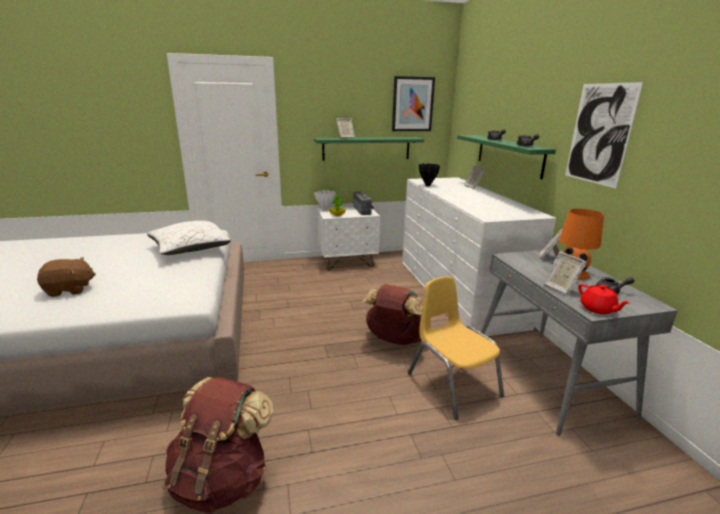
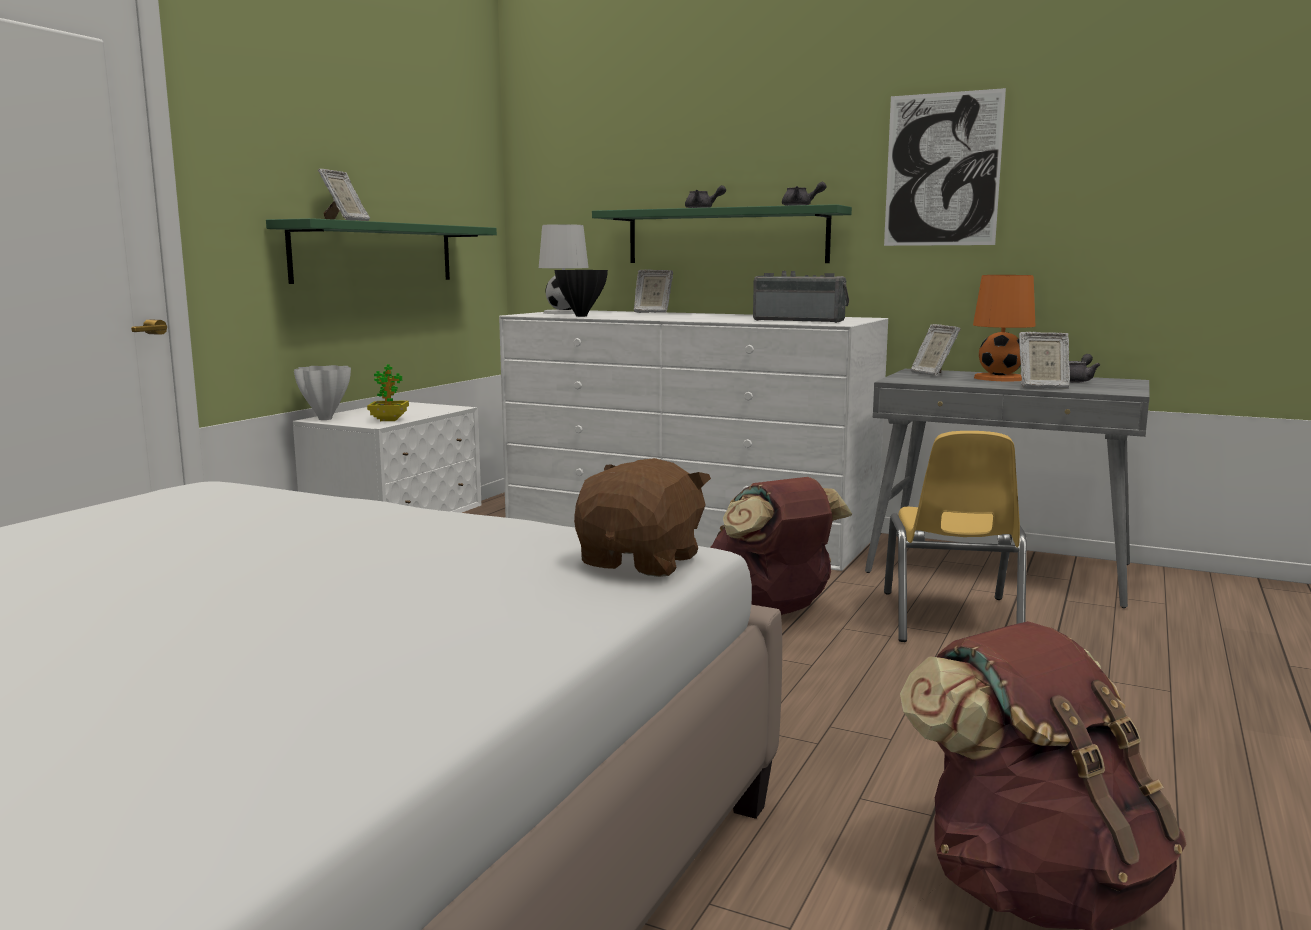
camera: 50 degrees left, 10 degrees down
(70, 290) = (283, 649): brown plush toy -> brown plush toy (642, 562)
(190, 250) = (297, 514): white pillow -> none
(364, 211) = (417, 407): radio -> radio (800, 320)
(412, 104) = (445, 151): picture -> none
(438, 180) = (564, 313): none -> white table lamp
(453, 384) = (950, 619): yellow chair -> yellow chair turned 90 degrees counterclockwise
(598, 309) = (1120, 390): red teapot -> none

